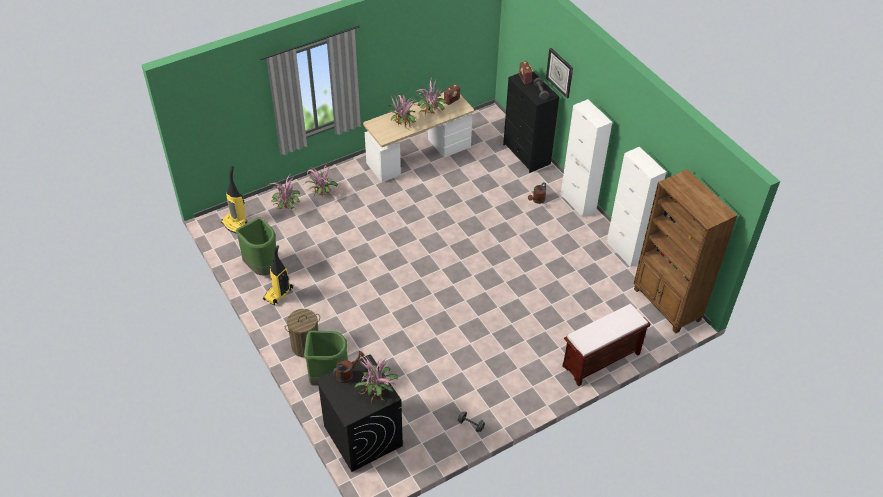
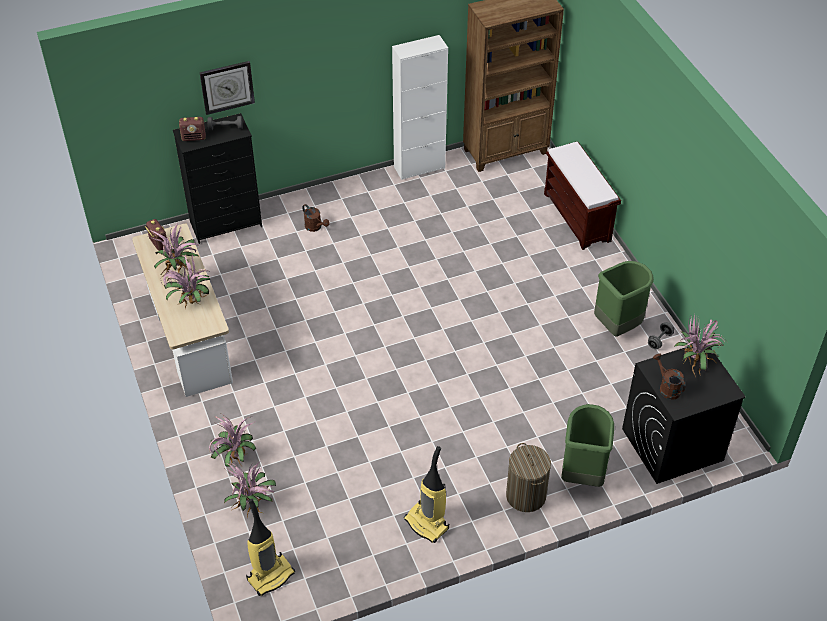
camera: 80 degrees left, 0 degrees up
(263, 267) = (371, 541): green trash can -> green trash can (618, 325)
(578, 203) = (329, 192): white cabinet -> none

